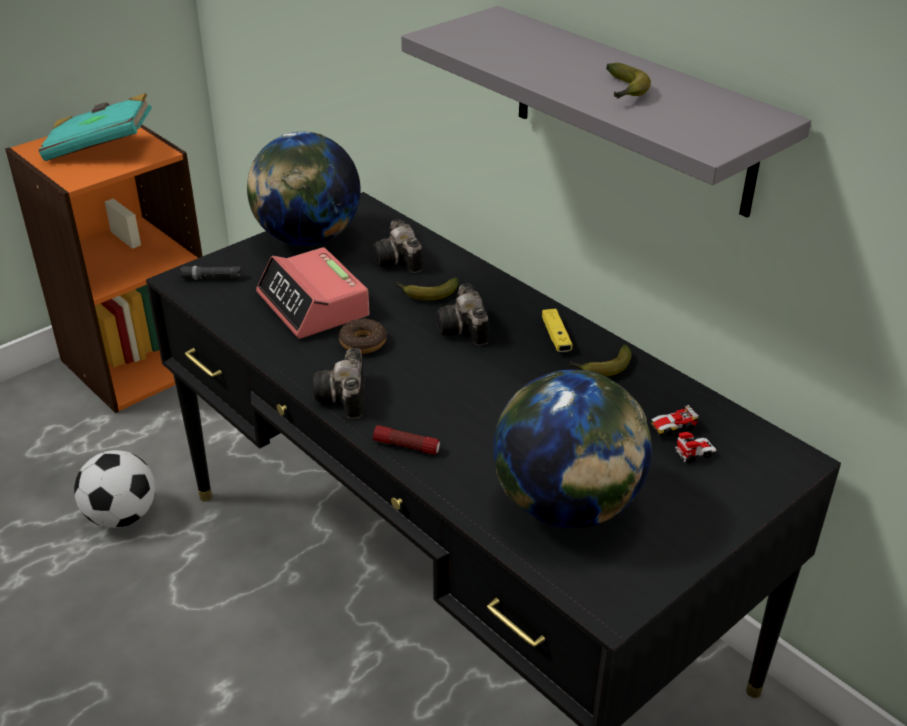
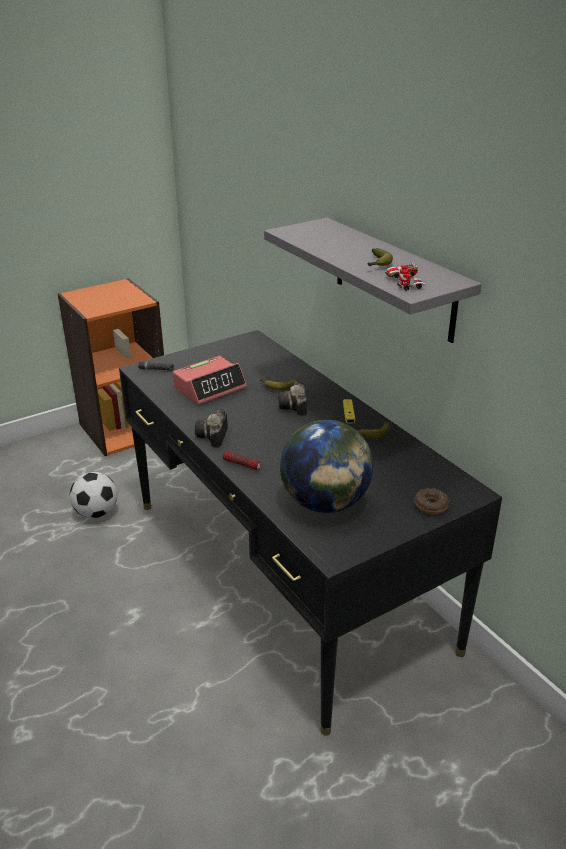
camera: 10 degrees right, 5 degrees down
(100, 147) = (110, 296): turquoise book -> none
(308, 239) = (217, 353): globe -> none
(313, 305) = (210, 388): alarm clock -> alarm clock turned 105 degrees counterclockwise
(363, 342) = (233, 409): donut -> donut (431, 505)
(399, 261) = (267, 368): camera -> none
(681, 441) = (406, 476): toy car -> toy car (404, 282)

